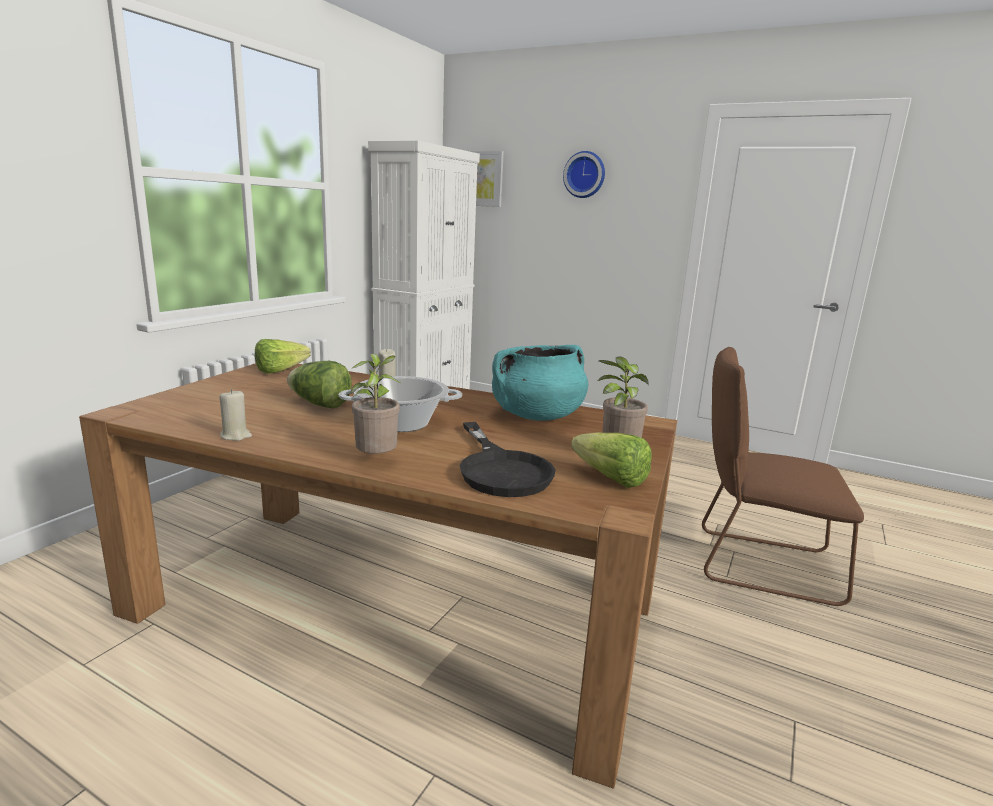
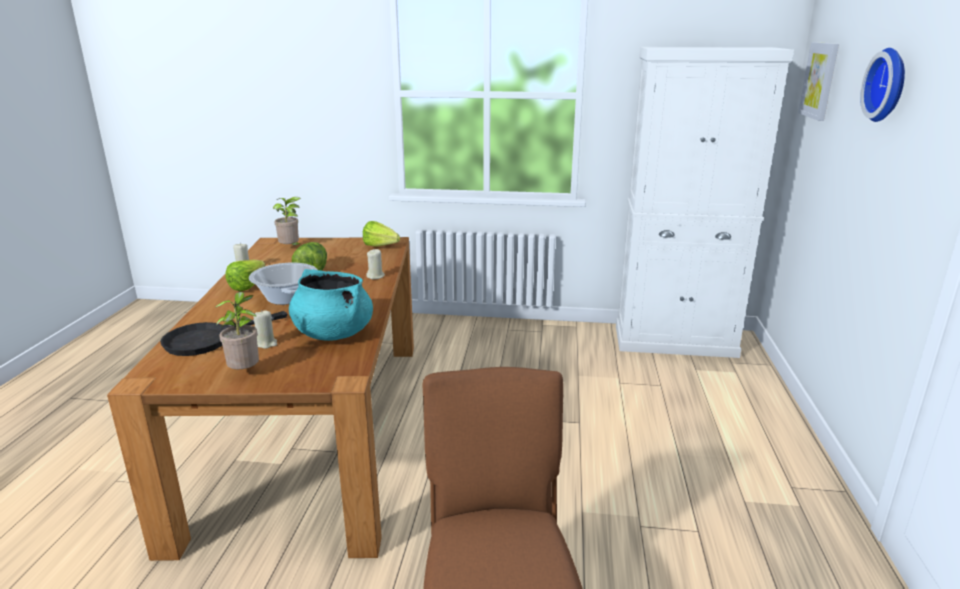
camera: 70 degrees right, 5 degrees up
(377, 460) = (215, 305): potted plant -> potted plant (291, 248)
(542, 443) = (266, 343): none -> beige candle
(605, 476) = (204, 372): lettuce -> lettuce (251, 285)

